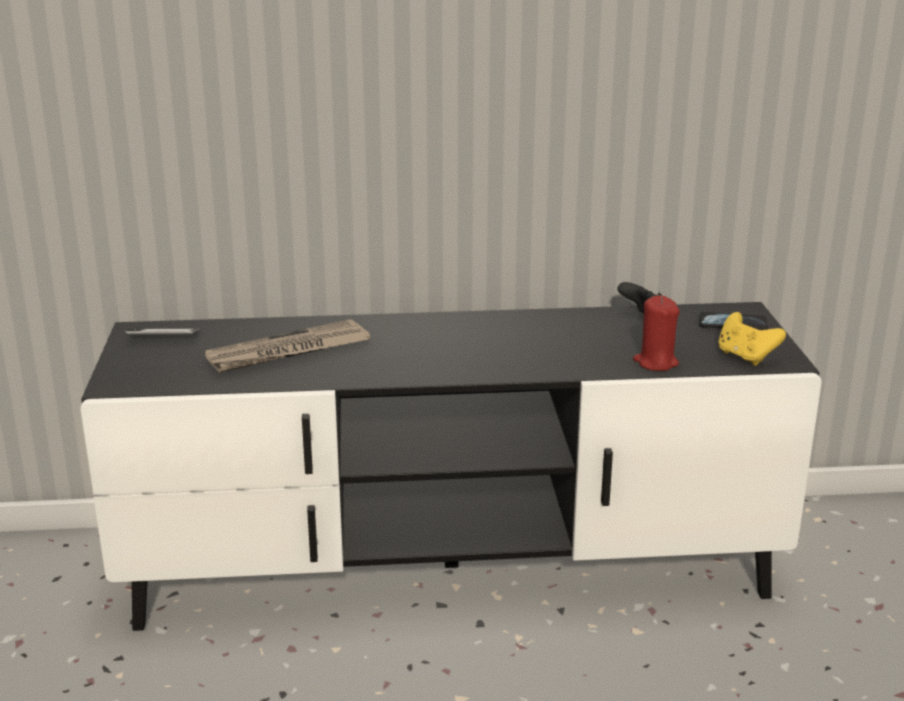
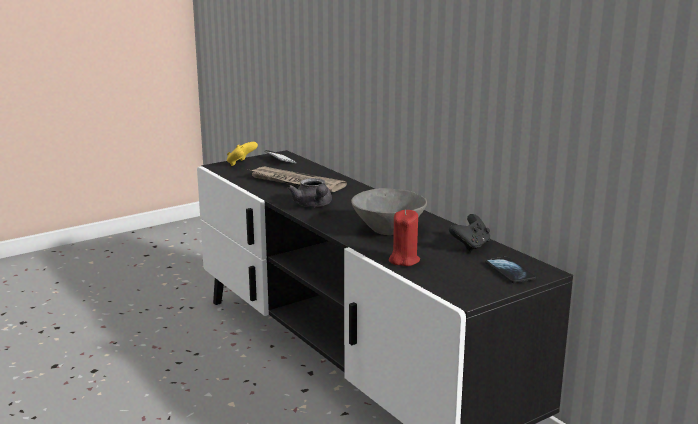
camera: 60 degrees right, 5 degrees down
(403, 364) = (313, 205): none -> grey teapot
(548, 344) = (389, 229): none -> grey bowl
(745, 357) = (454, 284): yellow game controller -> yellow game controller (241, 164)

